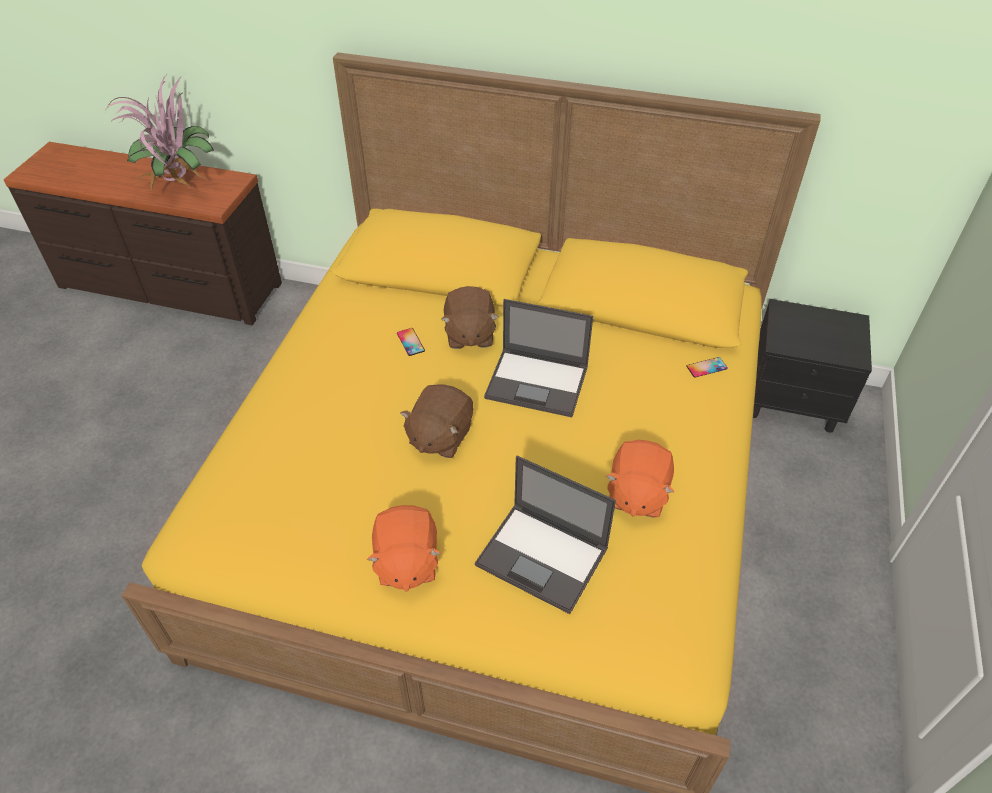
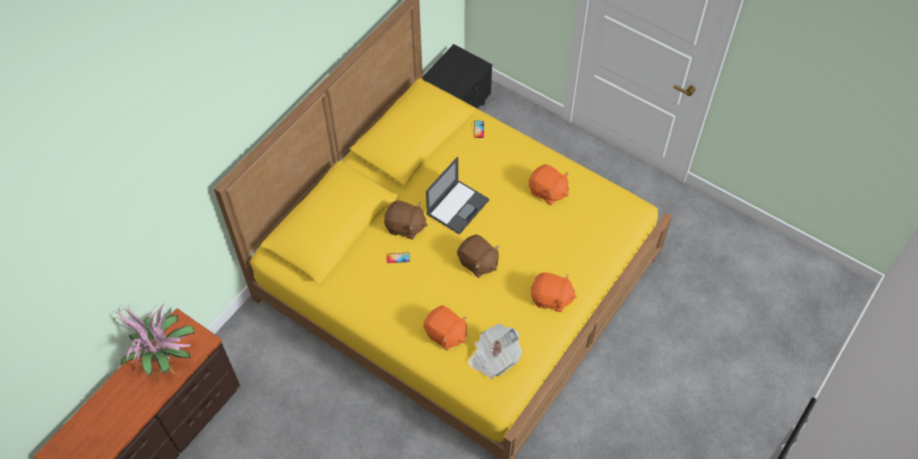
camera: 70 degrees left, 10 degrees up
(259, 509) = (494, 357): none -> newspaper
(289, 433) = (445, 334): none -> orange plush toy
(543, 557) = (569, 241): laptop -> none

